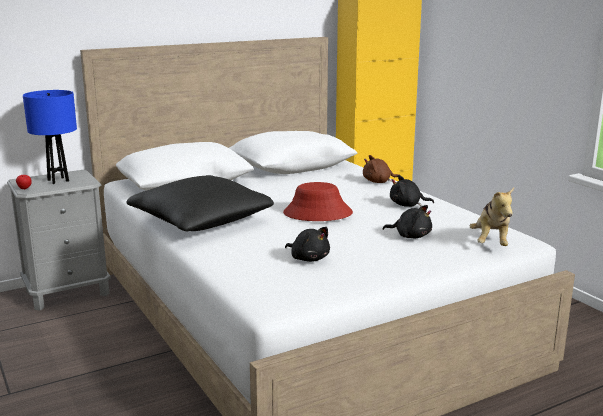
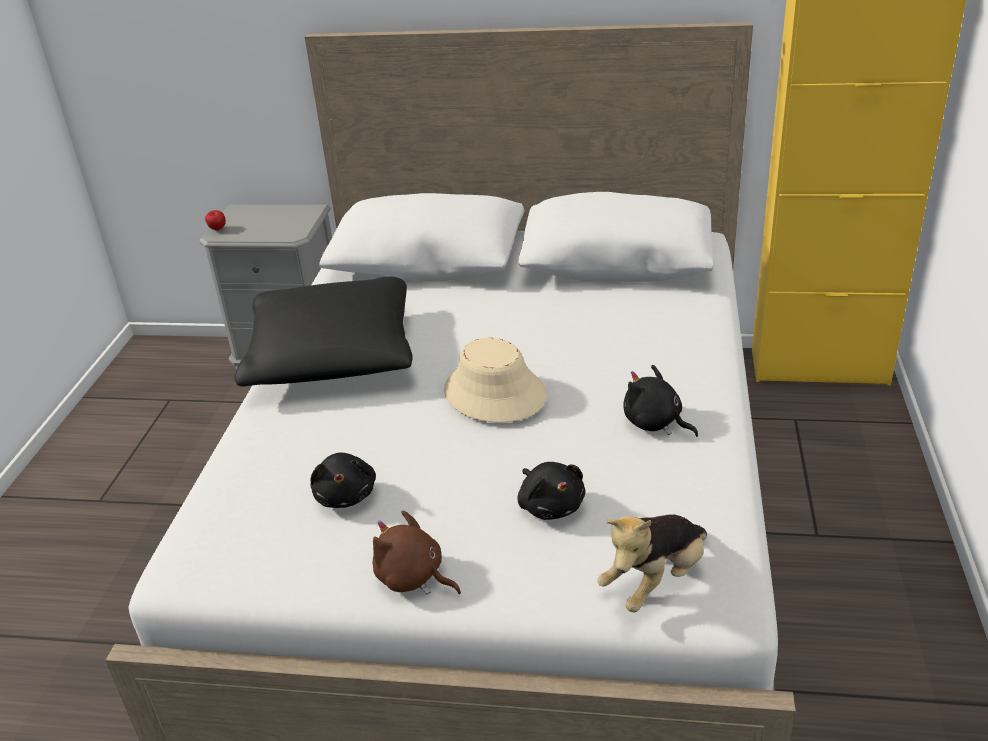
camera: 40 degrees right, 15 degrees up
(58, 180) = (269, 222): blue table lamp -> none
(317, 213) = (494, 393): red hat -> beige hat
(378, 182) = (693, 344): brown plush toy -> brown plush toy (413, 578)

